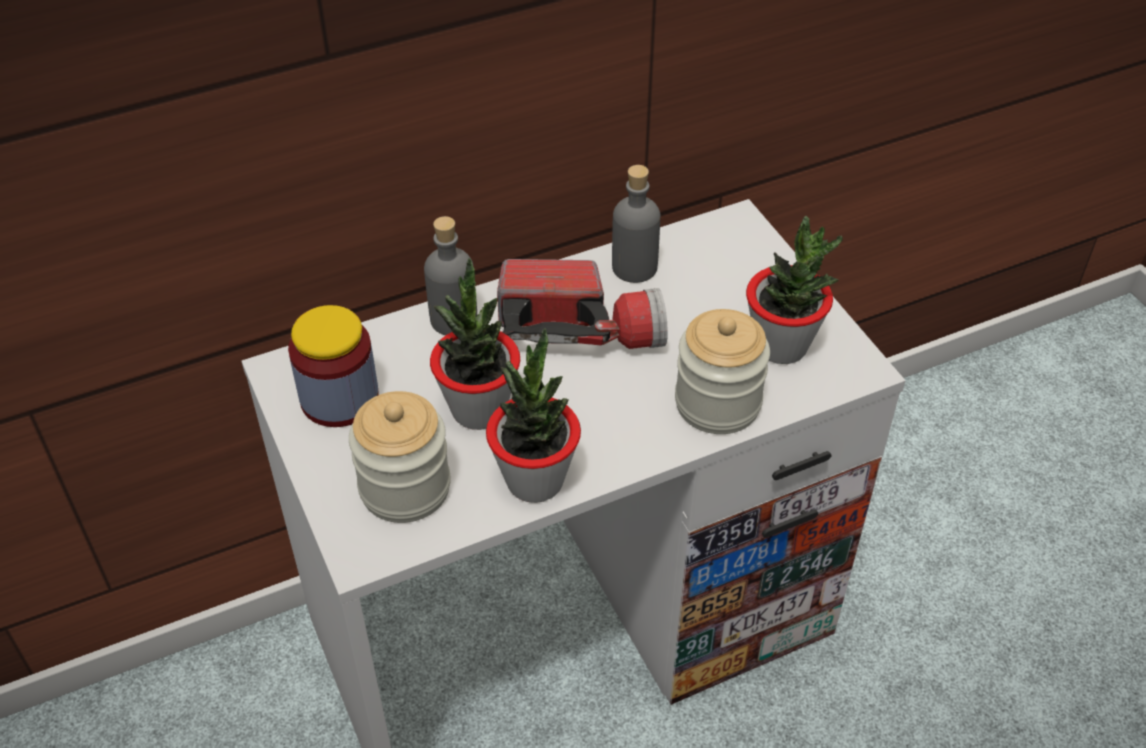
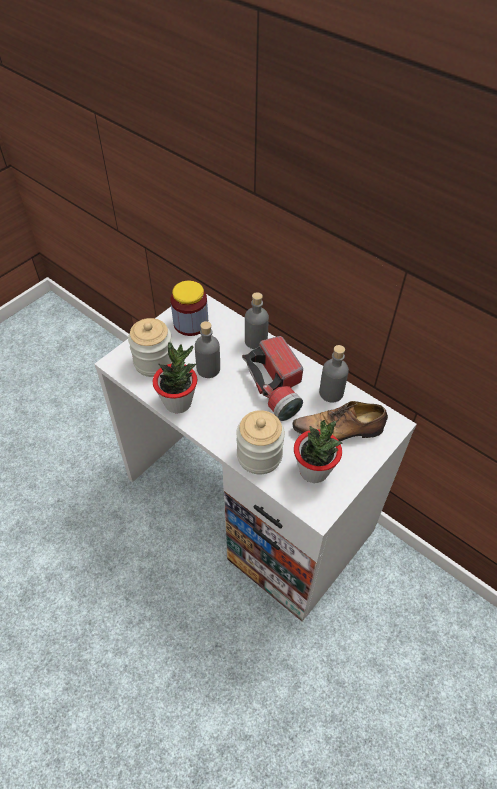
camera: 65 degrees right, 5 degrees up
(478, 409) = (208, 369): potted plant -> grey bottle
(716, 285) = (340, 430): none -> shoe

